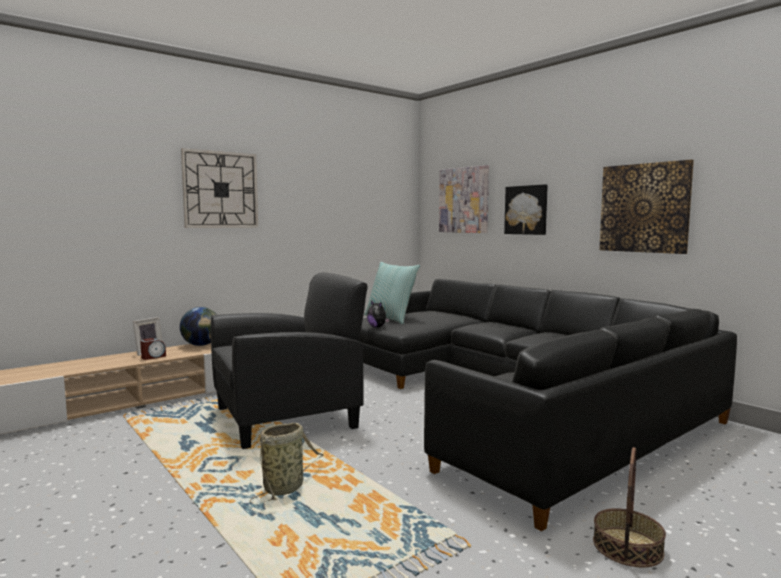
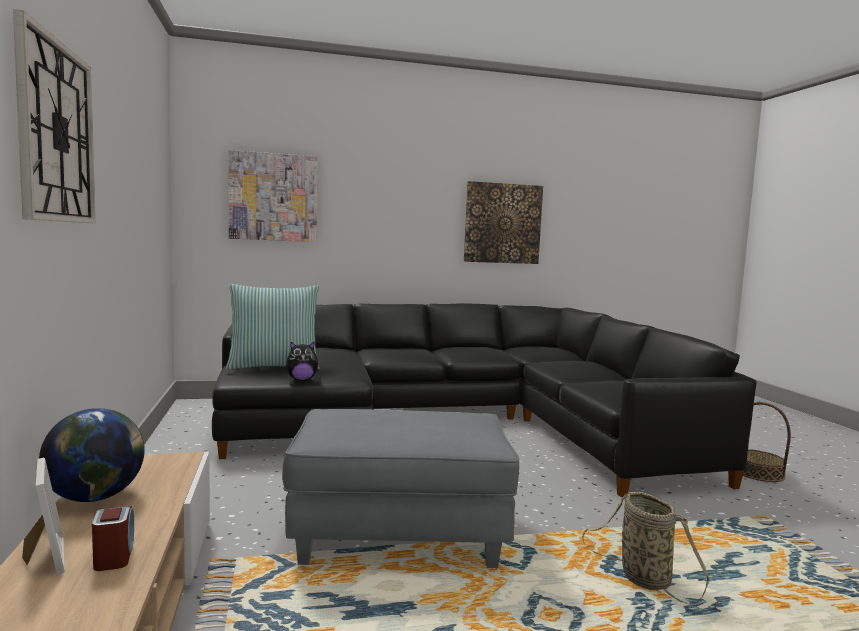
camera: 65 degrees left, 0 degrees up
(287, 417) = (399, 535): black armchair -> grey ottoman
(526, 210) = (375, 217): picture -> none

